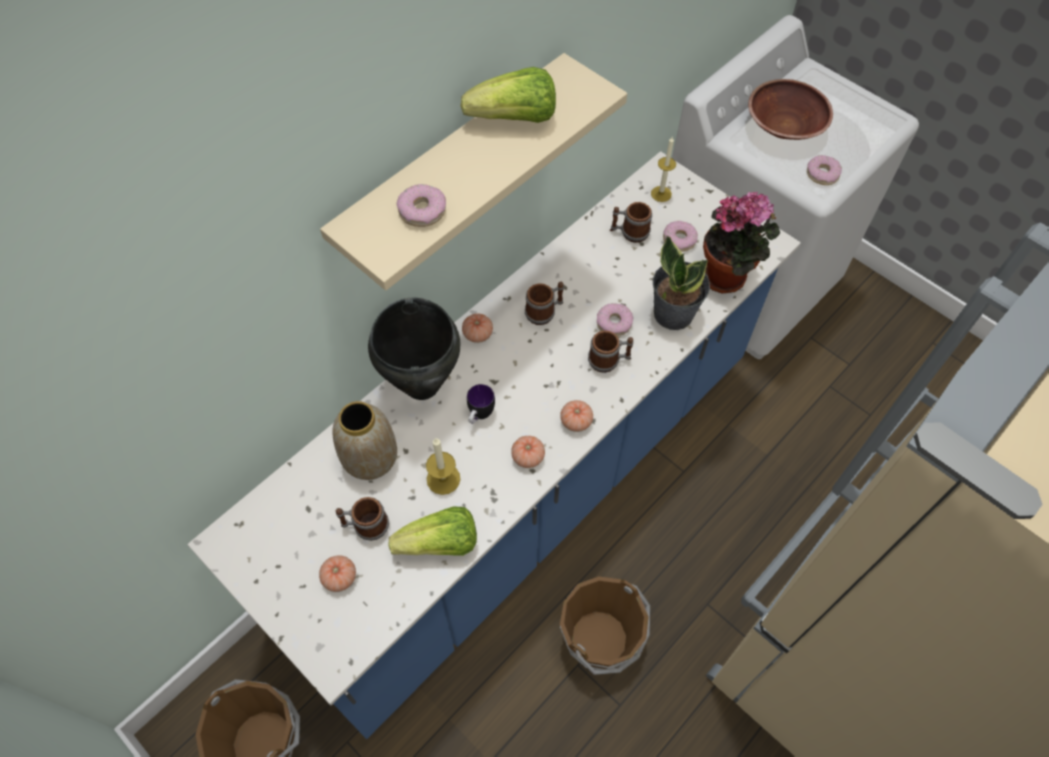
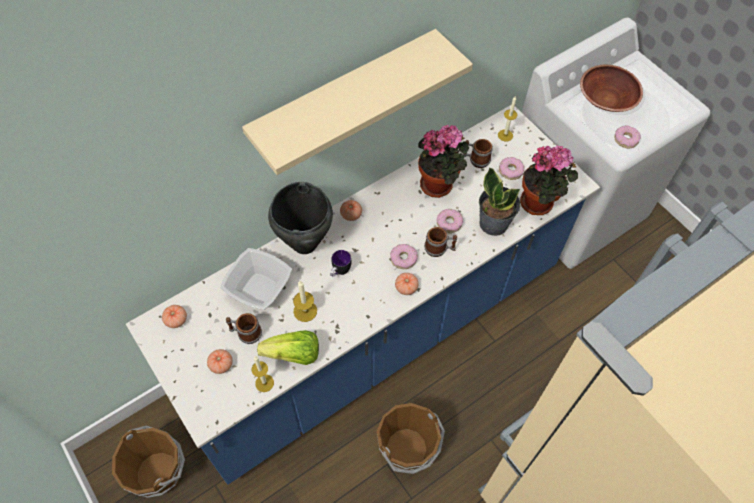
camera: 10 degrees right, 0 degrees up
(370, 459) = (258, 288): vase -> bowl
(407, 592) = (264, 383): none -> candle
(422, 211) = (312, 125): donut -> donut (403, 258)
(515, 119) = (390, 71): lettuce -> none
(528, 457) = (367, 306): tomato -> tomato (176, 320)
(545, 312) = (401, 207): mug -> none
(588, 273) = (439, 184): none -> potted plant

